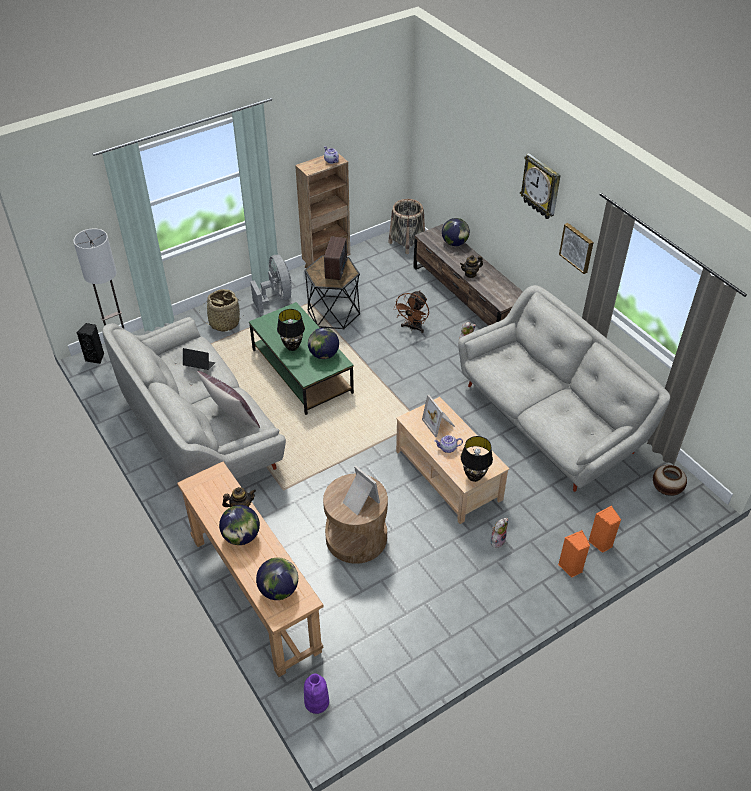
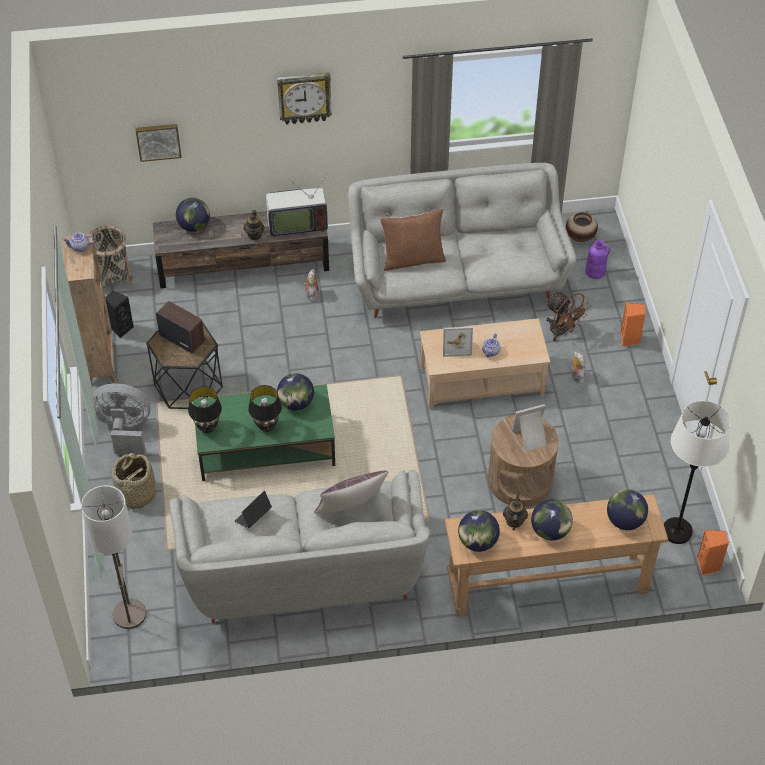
camera: 65 degrees left, 5 degrees up
(96, 357) = (112, 643): black speaker -> black speaker (121, 328)
(207, 490) = (477, 542): none -> globe
(317, 702) = (685, 572): purple vase -> purple vase (595, 271)
(363, 680) = (677, 531): none -> white floor lamp
(412, 328) = (260, 327): brown fan -> brown fan (562, 332)
(474, 477) = (535, 346): black table lamp -> black table lamp (208, 427)
(498, 291) = (296, 224): none -> television
(514, 366) = (413, 259): none -> brown pillow
(577, 247) = (373, 121): picture -> picture (158, 141)
(601, 543) = (614, 307): orange speaker -> orange speaker (708, 566)

